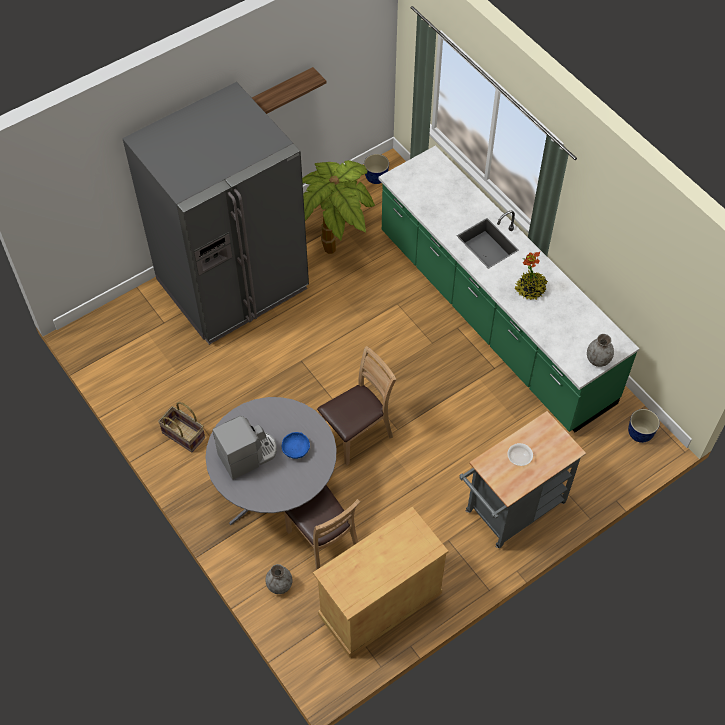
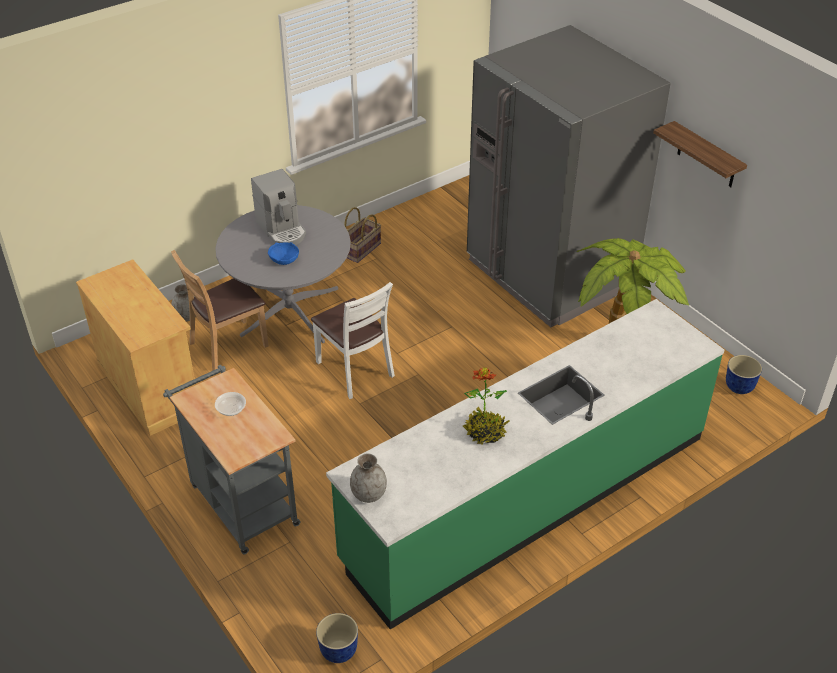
camera: 90 degrees right, 15 degrees down
(357, 434) = (355, 370): brown chair -> white chair

